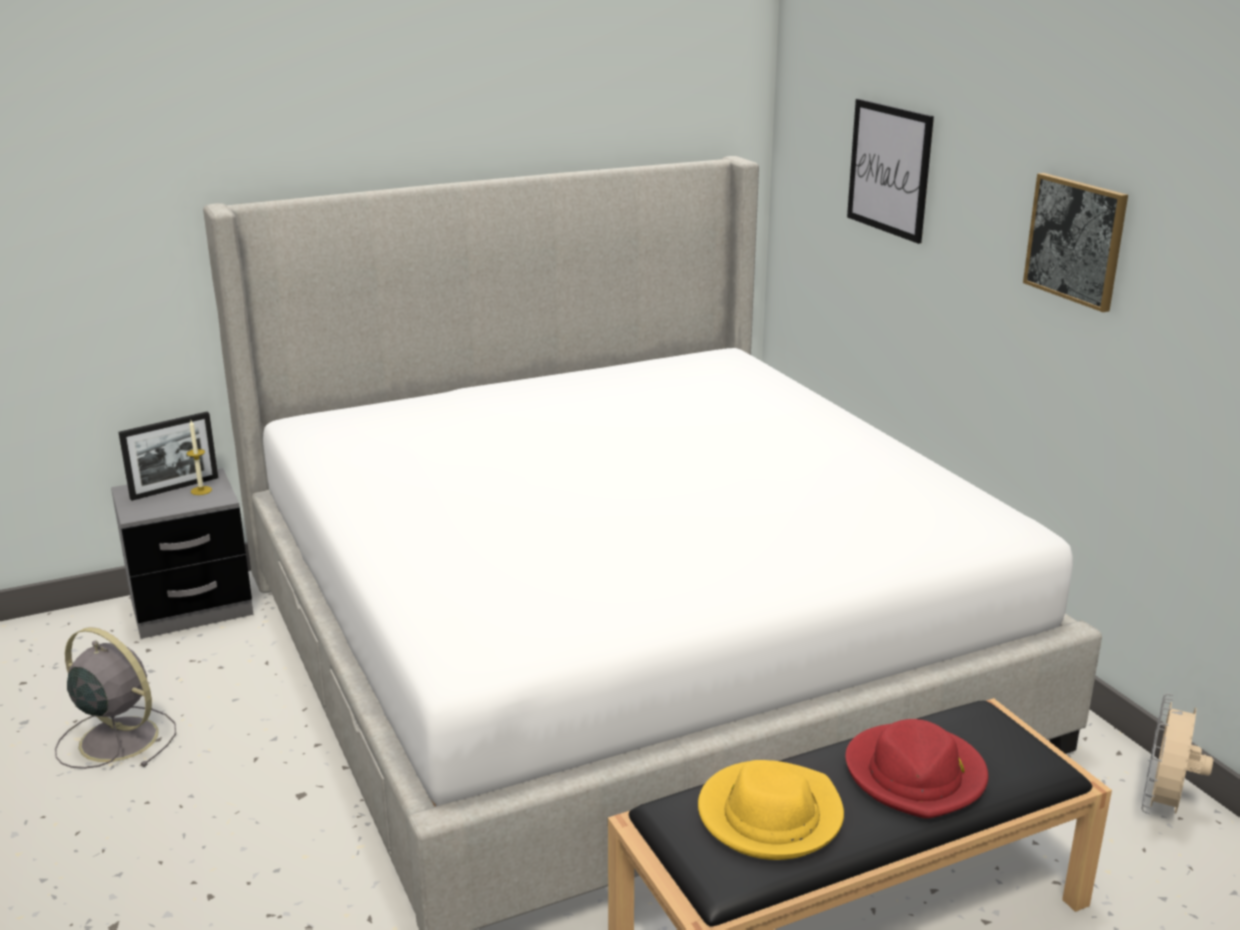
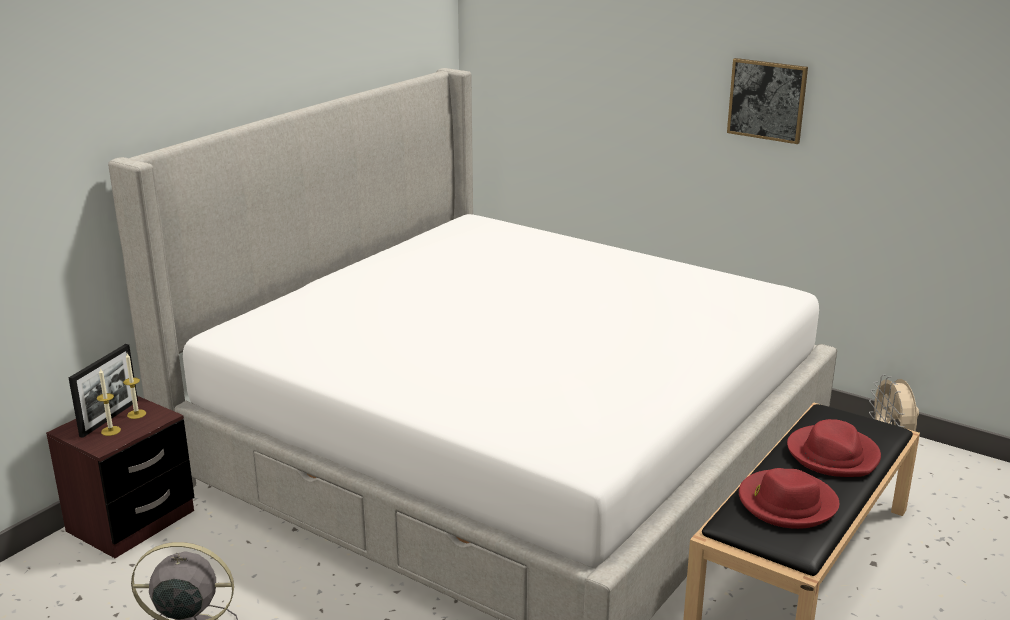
camera: 30 degrees left, 0 degrees up
(161, 500) = (111, 431): none -> candle
(191, 607) = (131, 521): grey nightstand -> brown nightstand
(770, 815) = (786, 503): yellow hat -> red hat
(889, 169) = (589, 66): picture -> none

